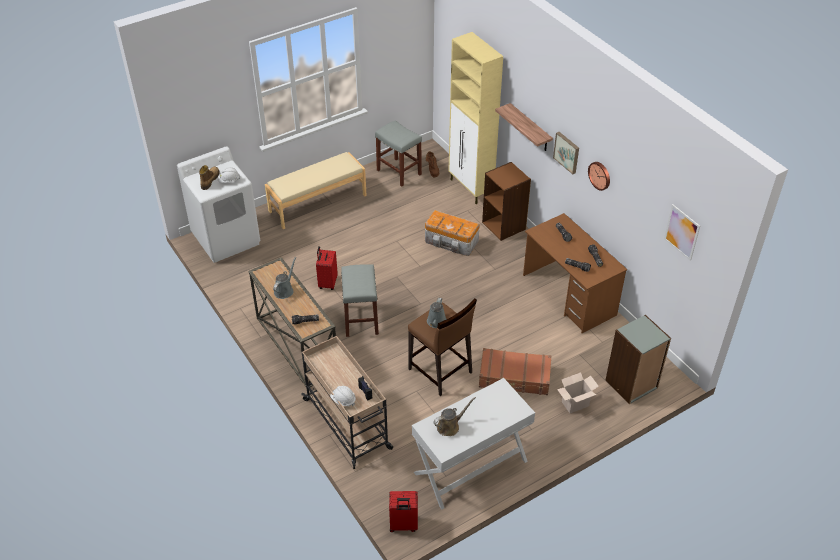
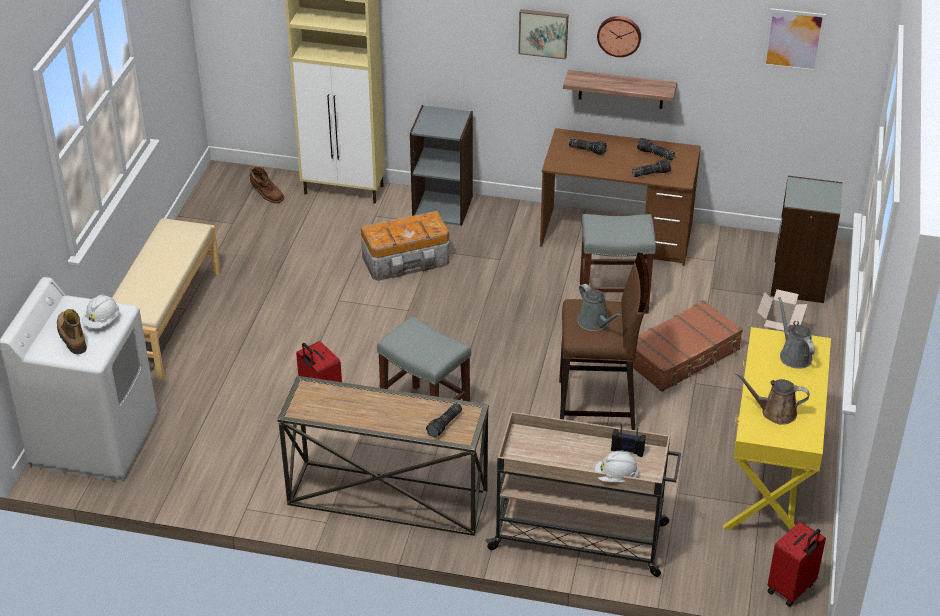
camera: 45 degrees left, 5 degrees down
(284, 290) = (362, 409): grey watering can -> grey watering can (794, 355)
(398, 172) = (223, 222): grey stool -> grey stool (612, 297)
(450, 426) = (775, 412): brown watering can -> brown watering can turned 90 degrees counterclockwise
(471, 467) = (770, 477): white console table -> yellow console table
(504, 225) = (443, 207): brown bookcase -> grey bookcase
(530, 128) = (454, 33): shelf -> shelf (621, 89)

